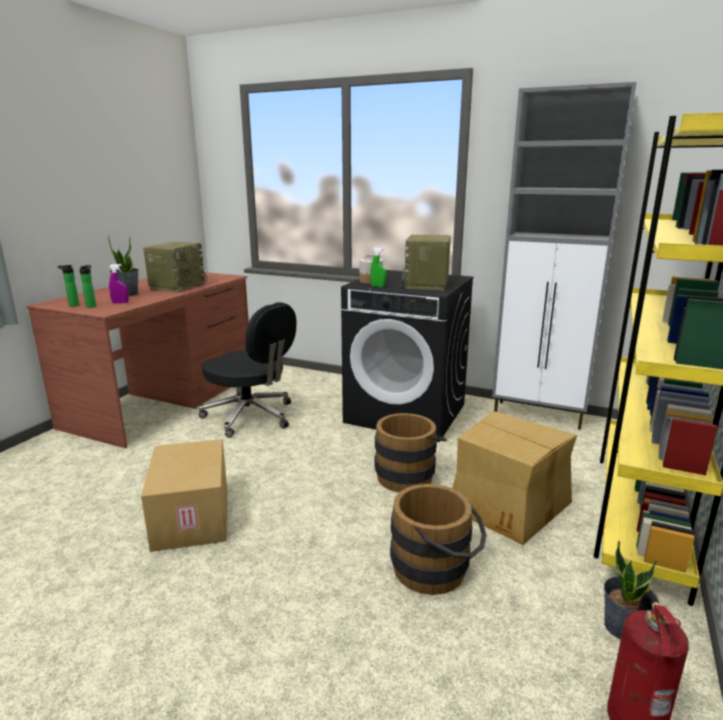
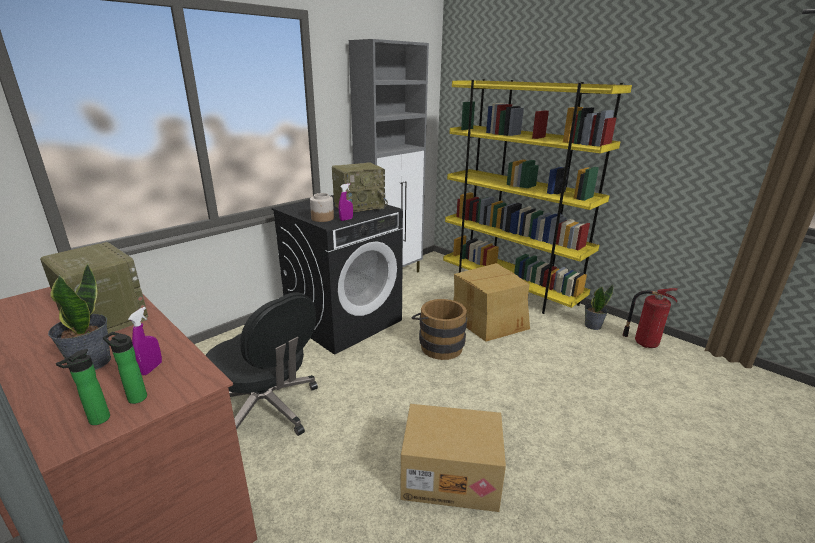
camera: 70 degrees left, 5 degrees up
(251, 416) = (267, 409): black office chair -> black office chair turned 75 degrees clockwise
(378, 286) = (346, 219): green spray bottle -> purple spray bottle
(427, 285) = (360, 207): radio -> radio turned 60 degrees counterclockwise
(436, 570) = (546, 363): brown bucket -> none

